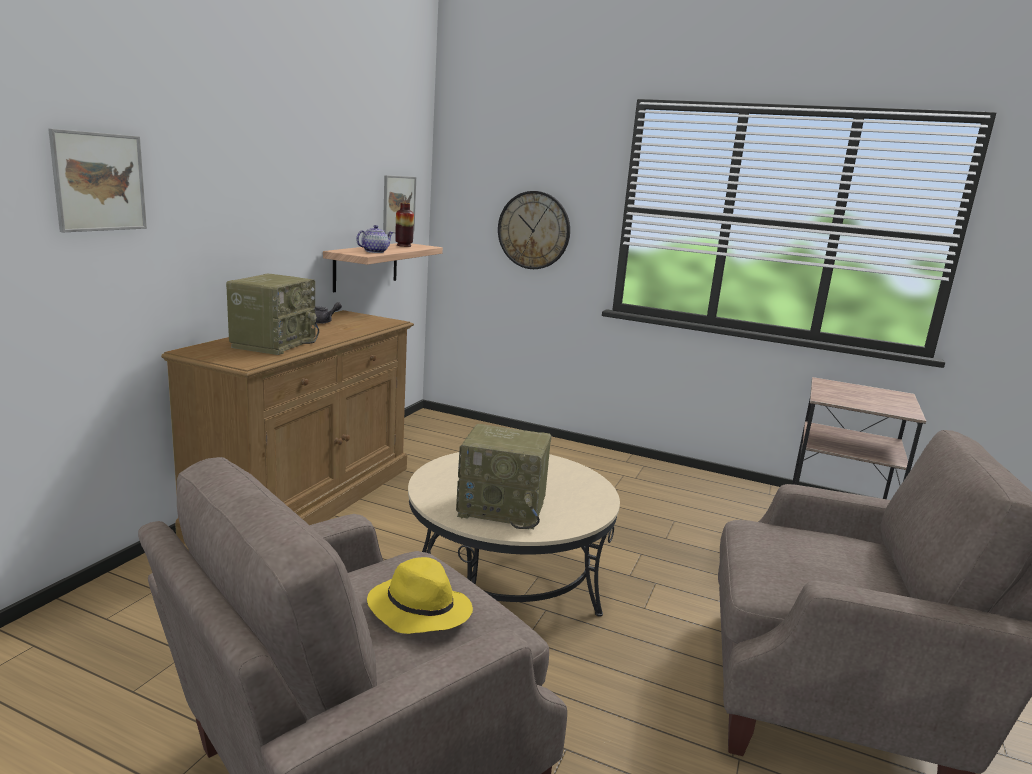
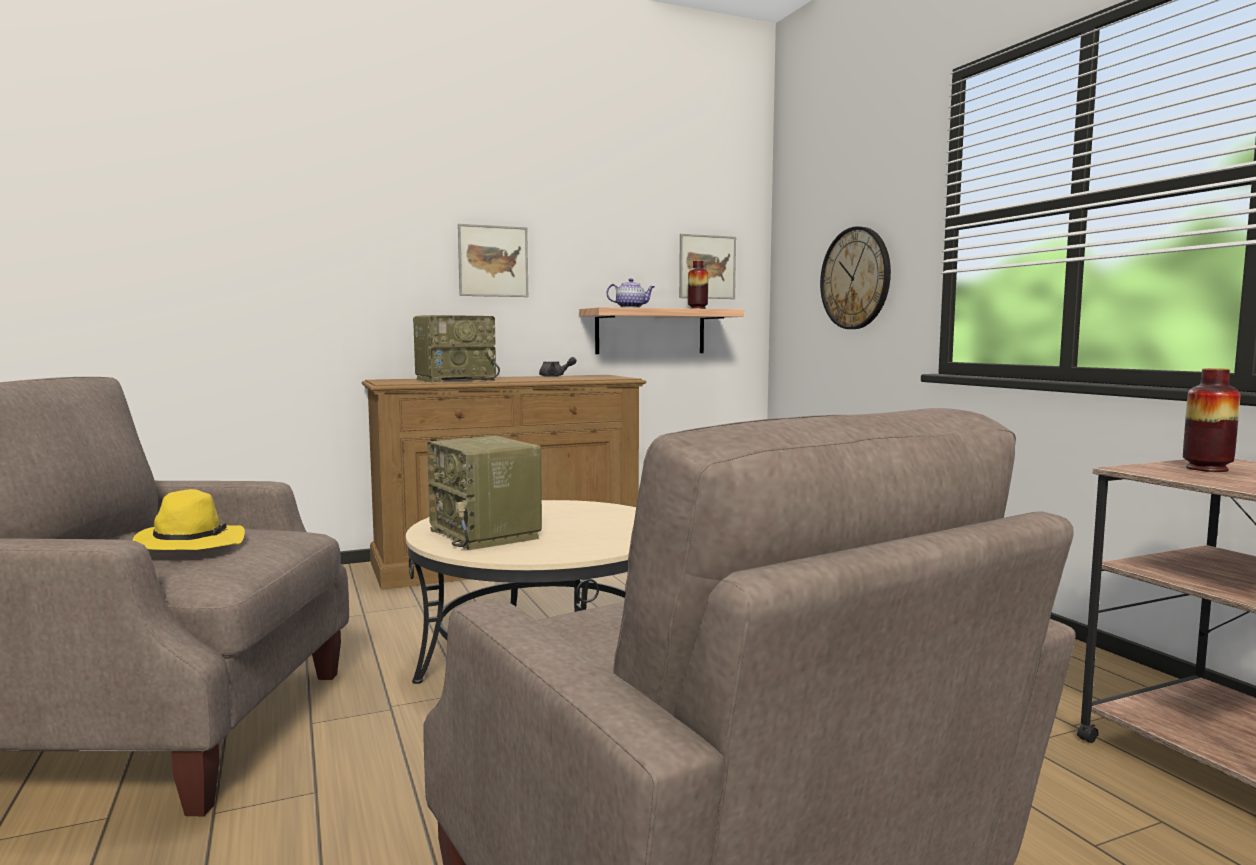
camera: 45 degrees right, 10 degrees down
(99, 182) = (311, 230): picture -> picture (493, 261)
(839, 393) = (1207, 469): none -> vase

